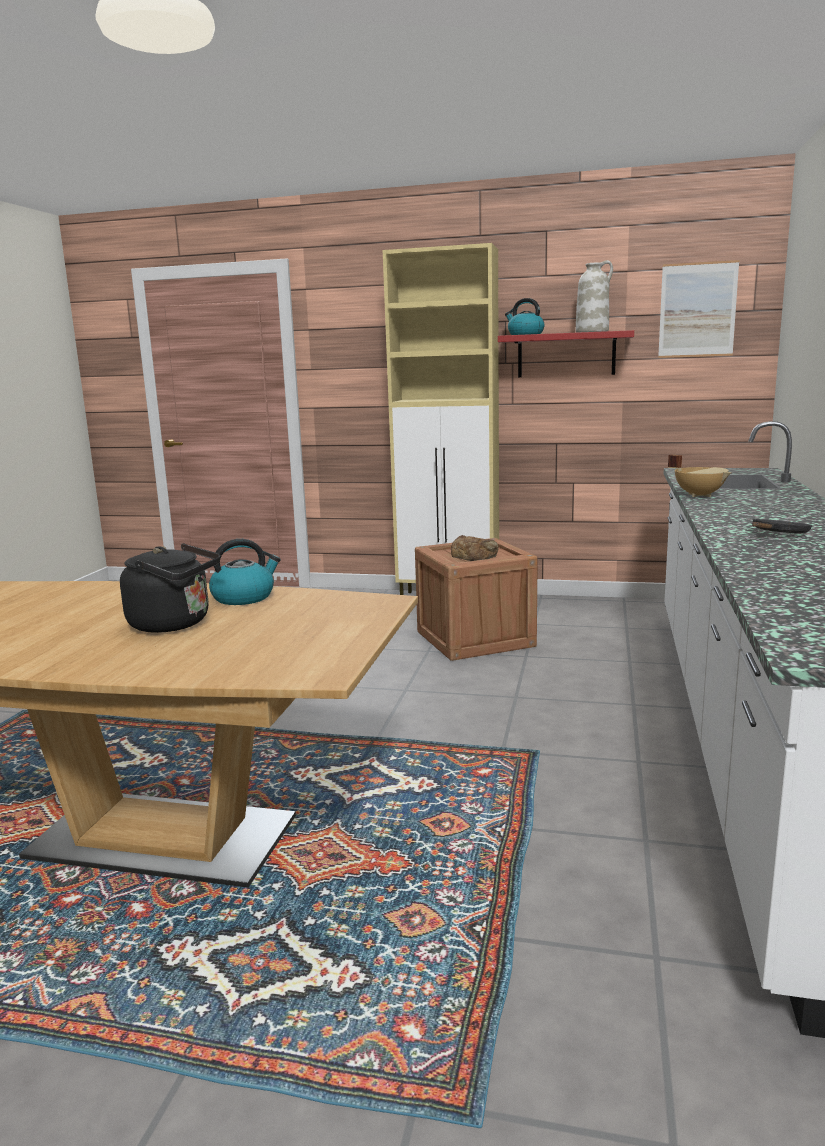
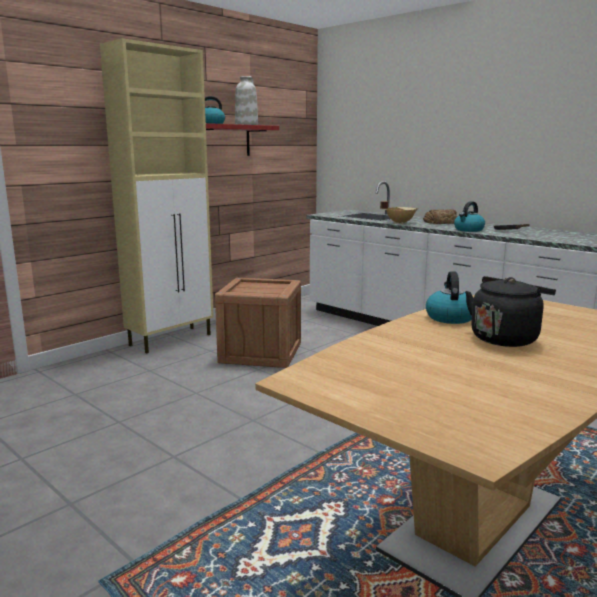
camera: 60 degrees left, 0 degrees up
(474, 555) = (262, 289): bread -> bread (441, 222)
(697, 310) = (285, 115): picture -> none
(724, 520) = (468, 230): none -> kettle

